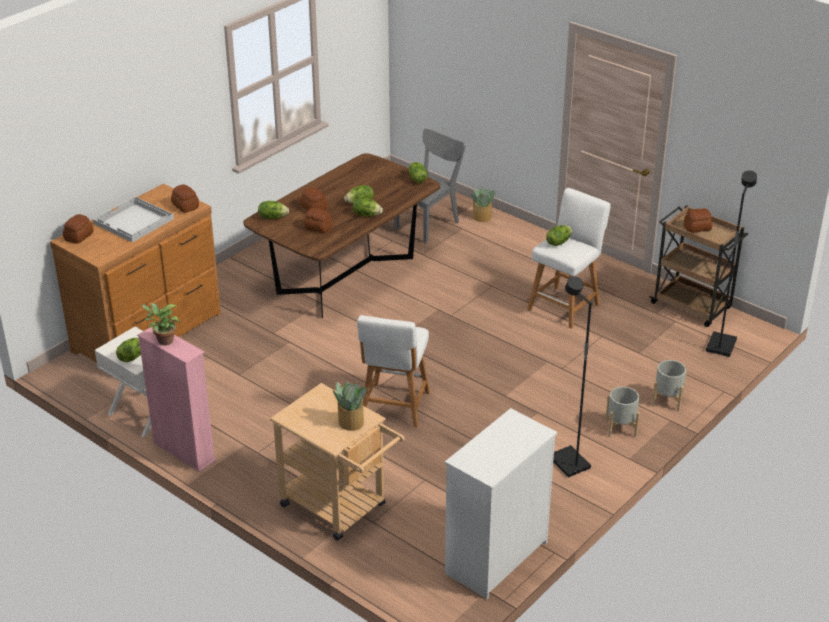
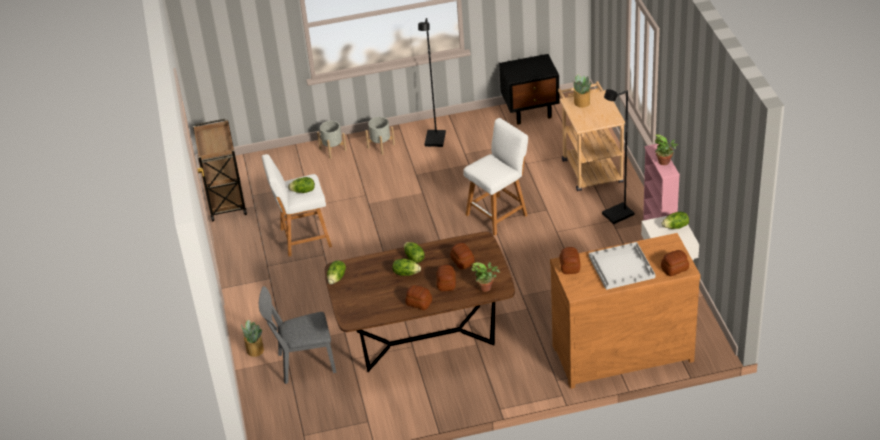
camera: 140 degrees left, 5 degrees up
(272, 217) = (486, 288): lettuce -> potted plant
(495, 558) = (530, 111): white dresser -> black nightstand
(696, 228) = (215, 145): bread -> bread (419, 303)
(720, 345) = (252, 168): black floor lamp -> black floor lamp (618, 215)

